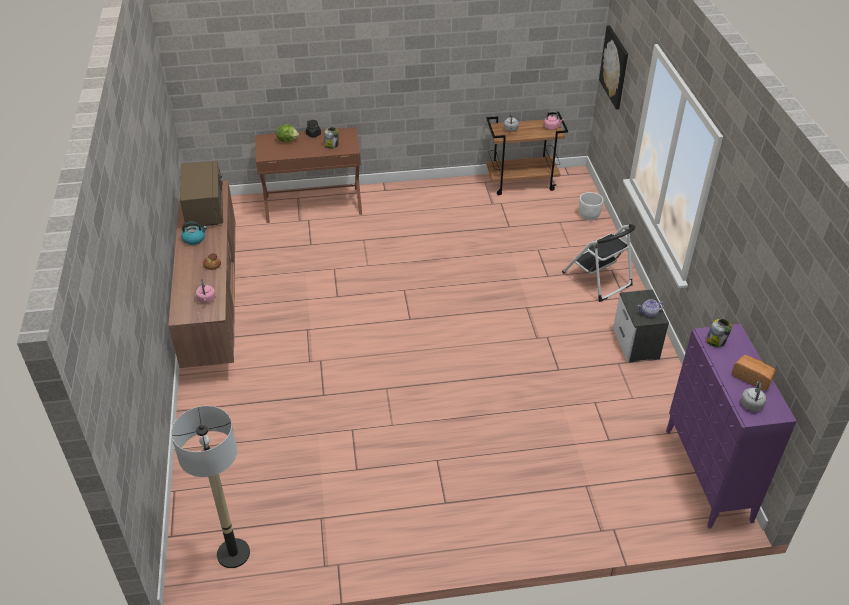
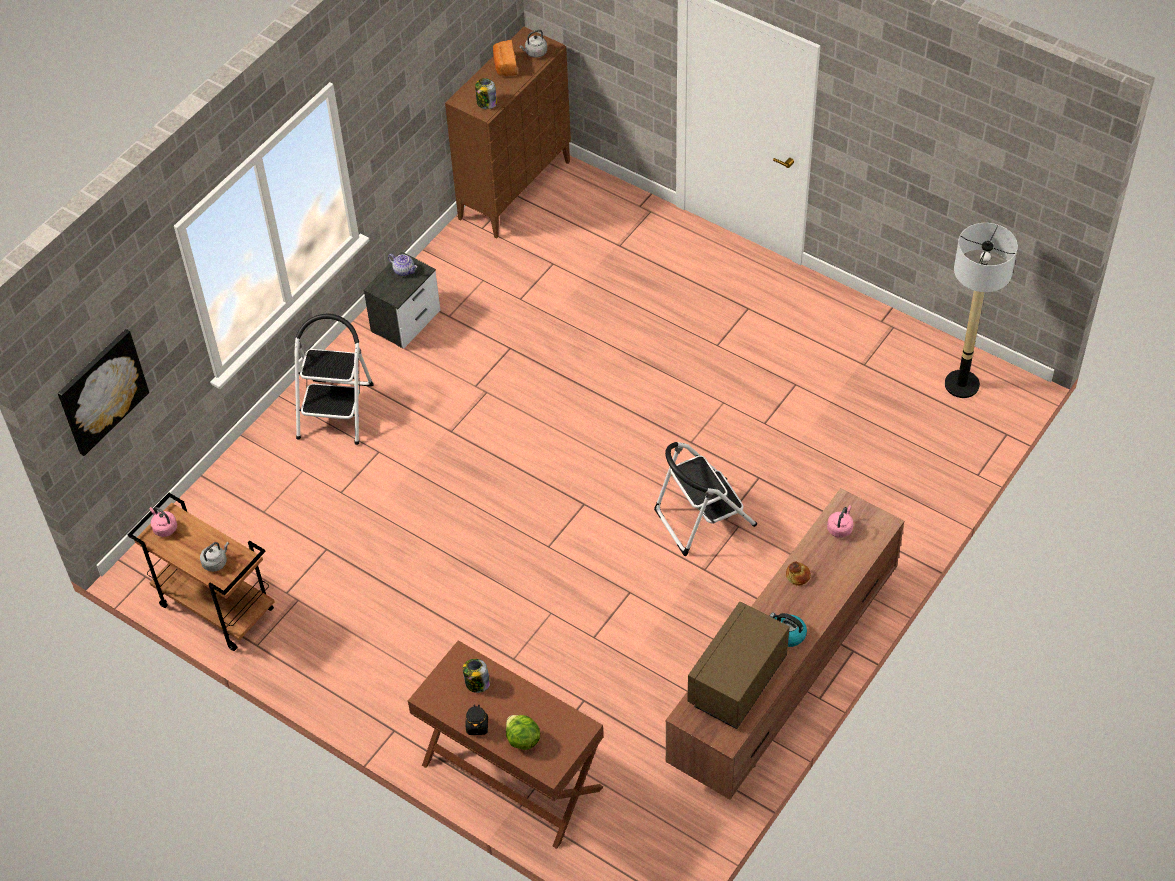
camera: 135 degrees left, 10 degrees up
(335, 352) = (701, 518): none -> step ladder
(589, 215) = (218, 496): white planter -> none
(706, 475) = (516, 190): purple dresser -> brown dresser

